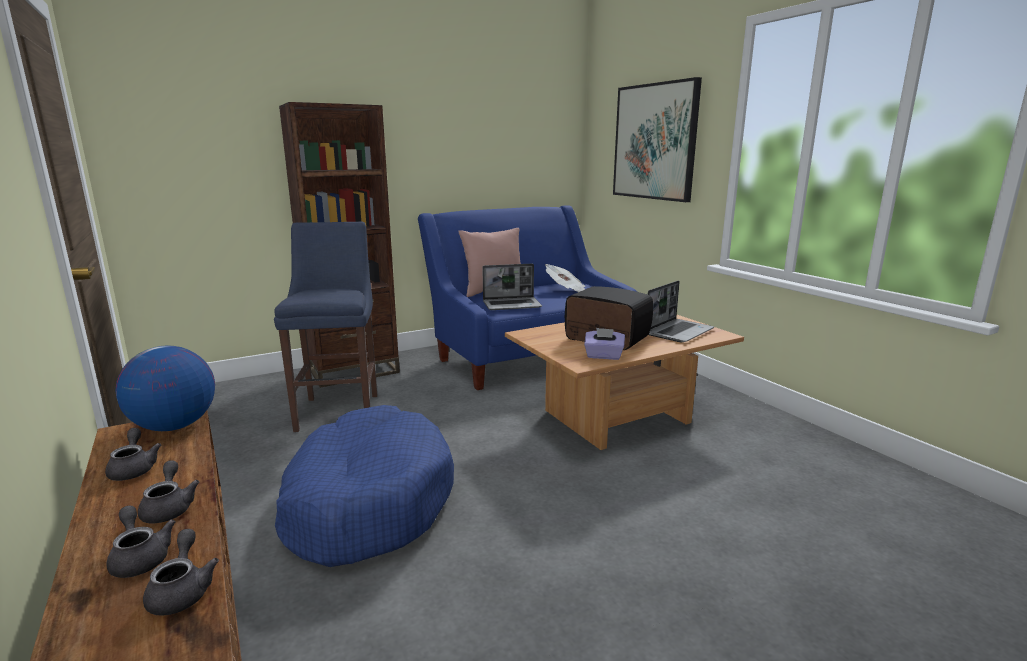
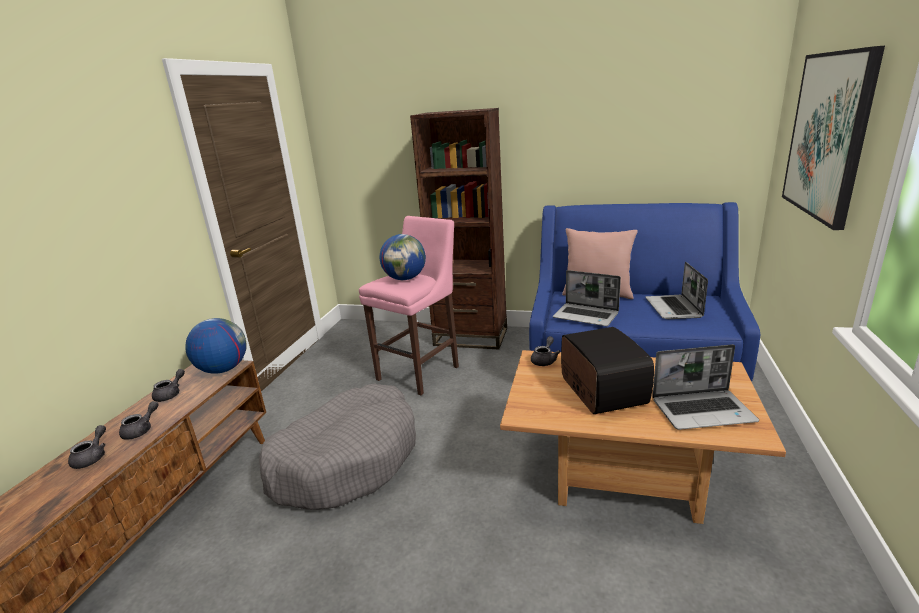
camera: 45 degrees right, 5 degrees up
(183, 590) = (71, 489): grey teapot -> grey teapot (545, 360)
(327, 291) = (405, 278): none -> globe
(340, 410) = (421, 371): blue stool -> pink stool
(367, 501) = (346, 460): blue dog bed -> grey dog bed
(566, 290) = (674, 308): newspaper -> laptop
(603, 356) = (558, 413): purple tissue box -> none

